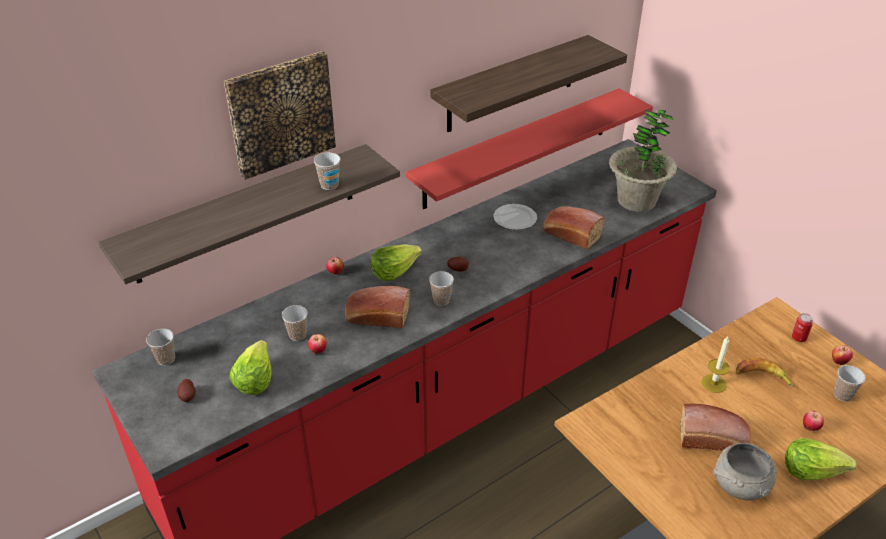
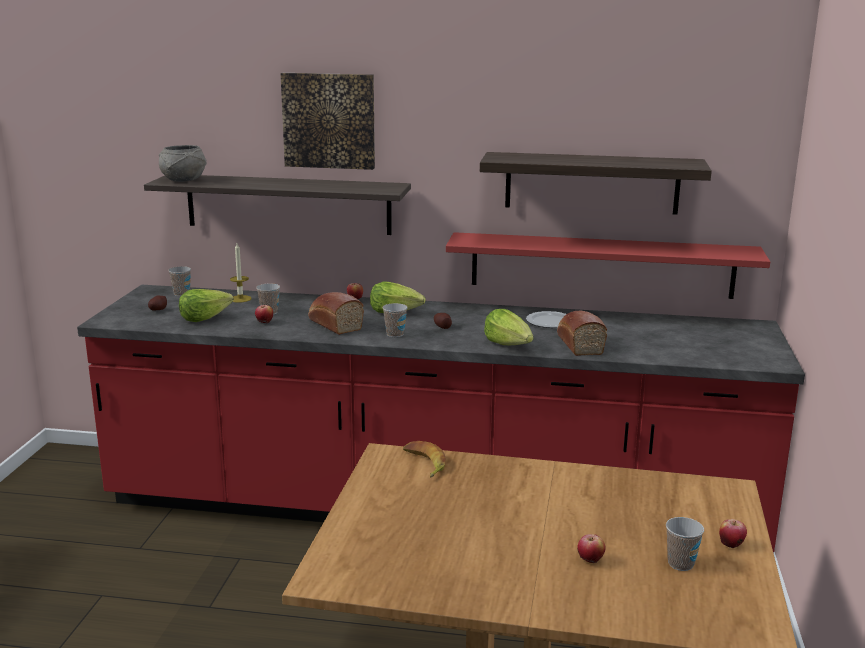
camera: 45 degrees right, 20 degrees down
(329, 185) = (338, 188): cup -> none
(636, 201) = (693, 350): potted plant -> none
(713, 439) = (475, 516): bread -> none
(714, 383) = (553, 491): candle -> candle (240, 299)
(740, 486) = (435, 550): grey bowl -> grey bowl (183, 180)
(762, 376) = (614, 511): banana -> banana (424, 463)
(798, 337) = (717, 511): can -> none
(811, 470) = (528, 581): lettuce -> lettuce (509, 344)

